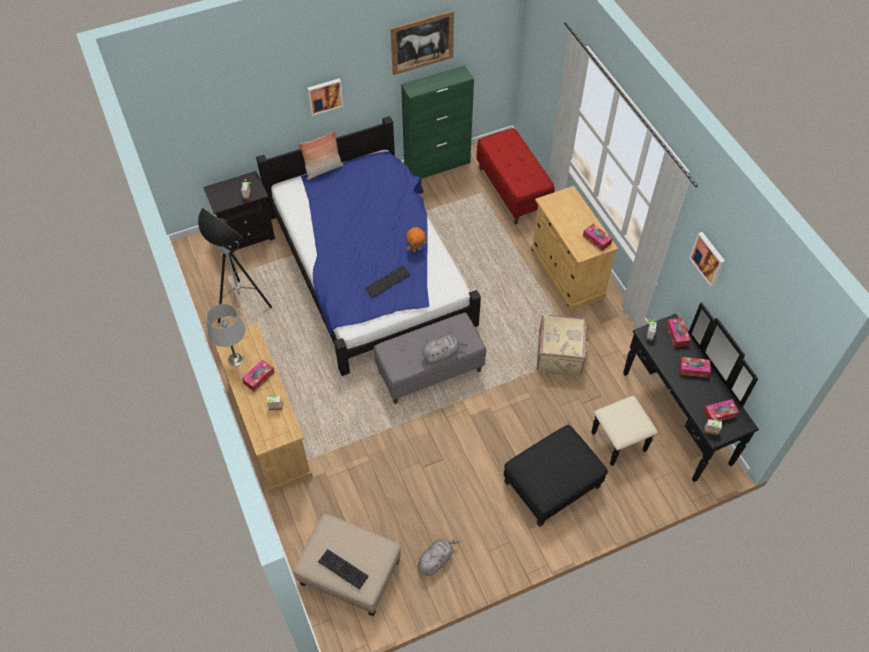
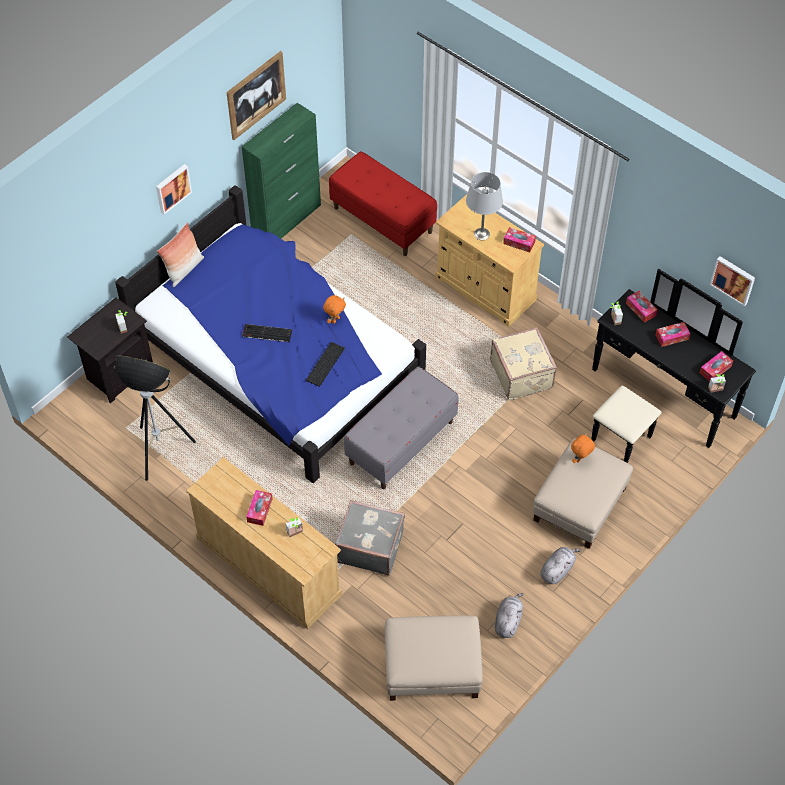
camera: 25 degrees left, 0 degrees up
(236, 359) = (224, 501): grey table lamp -> grey table lamp (481, 234)
(342, 569) = (436, 660): keyboard -> keyboard (266, 333)
(357, 446) = (370, 546): none -> grey suitcase
(442, 353) = (418, 417): grey plush toy -> grey plush toy (557, 569)
(552, 484) = (580, 504): black ottoman -> beige ottoman
(562, 445) = (580, 459): none -> orange plush toy
(708, 258) = (655, 224): picture -> picture (733, 279)

